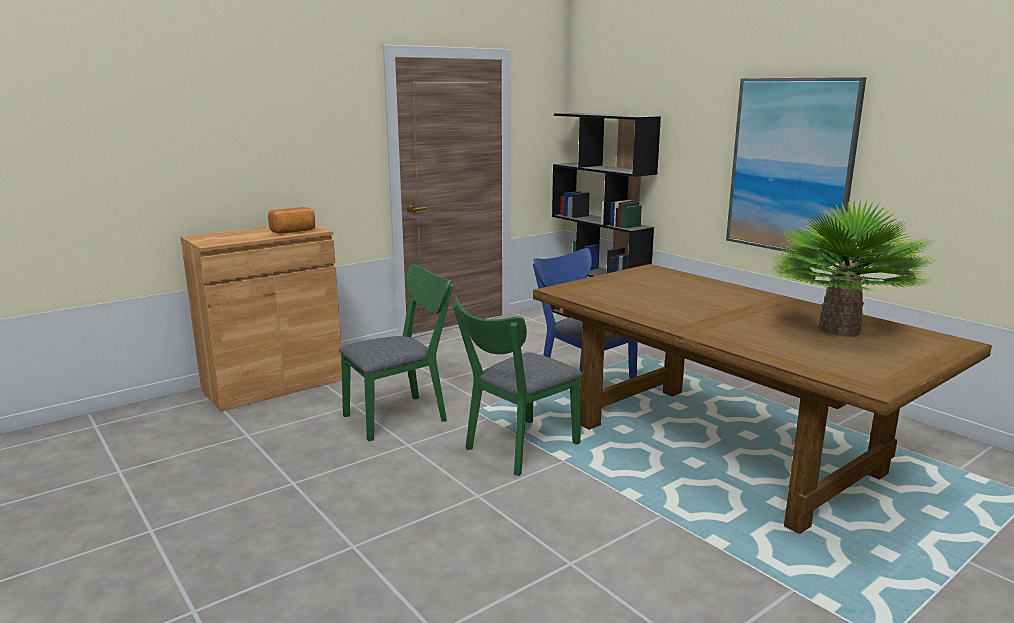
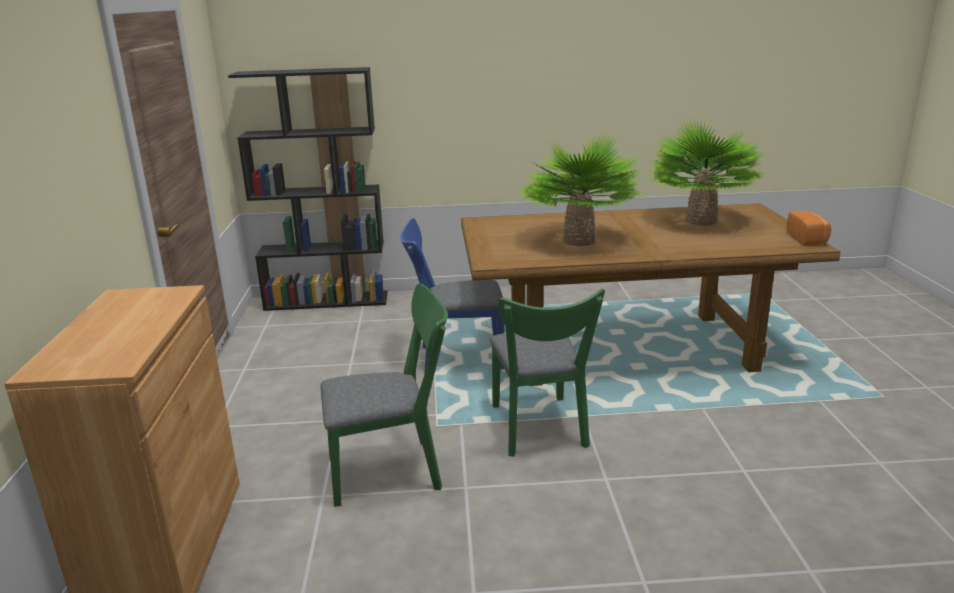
camera: 55 degrees left, 5 degrees up
(294, 231) = (158, 304): bread -> bread (808, 239)
(402, 416) = (394, 471): green chair -> green chair turned 75 degrees clockwise
(667, 302) = (579, 241): none -> potted plant
(791, 166) = (524, 102): picture -> none

